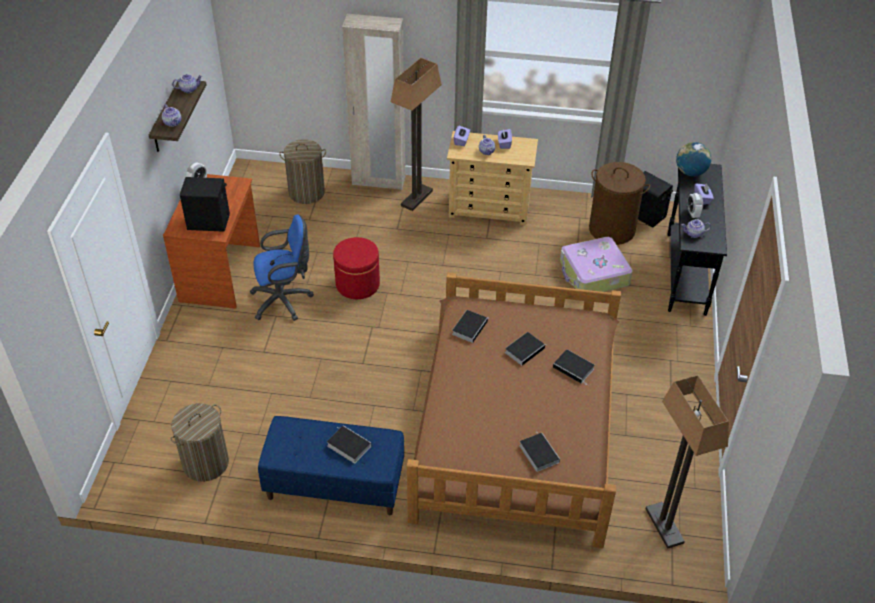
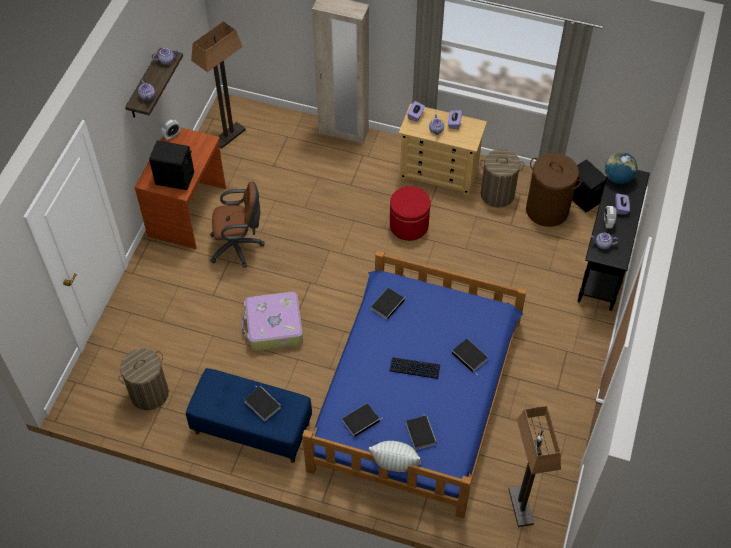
camera: 10 degrees right, 10 degrees up
(284, 300) = (238, 246): blue office chair -> brown office chair
(307, 192) = (276, 136): laundry basket -> laundry basket (497, 194)
(357, 284) = (305, 238): red ottoman -> red ottoman (409, 225)
(416, 198) = (374, 154): floor lamp -> floor lamp (229, 136)
(515, 387) = (414, 368): none -> keyboard
(516, 422) = (416, 392): brown bed -> blue bed
(517, 491) = (395, 465): none -> pillow
(525, 349) = (431, 333): book -> book (361, 420)
(593, 274) = (519, 254): suitcase -> suitcase (273, 326)

